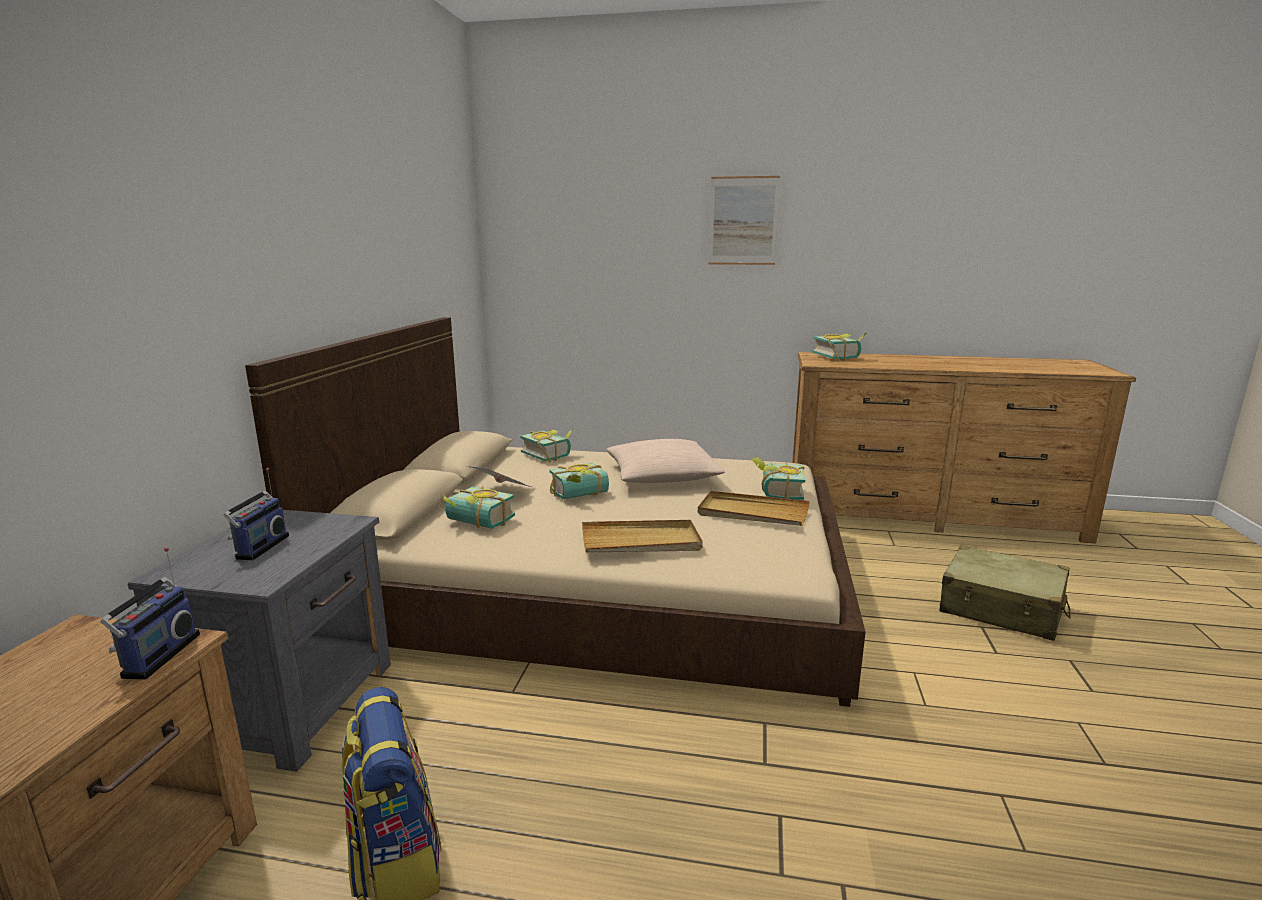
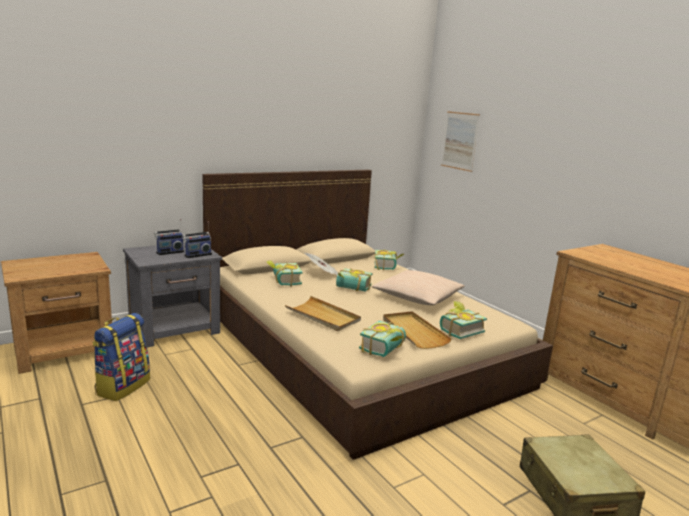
camera: 45 degrees right, 0 degrees up
(157, 655) = (87, 269): radio -> radio (197, 255)
(743, 221) = (580, 128): picture -> picture (459, 141)
(839, 357) = (617, 255): book -> book (386, 350)

